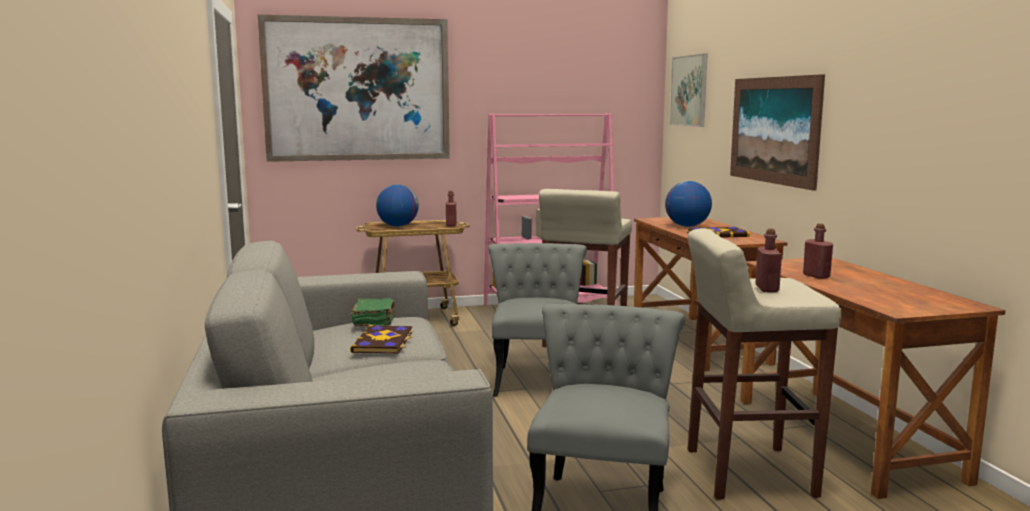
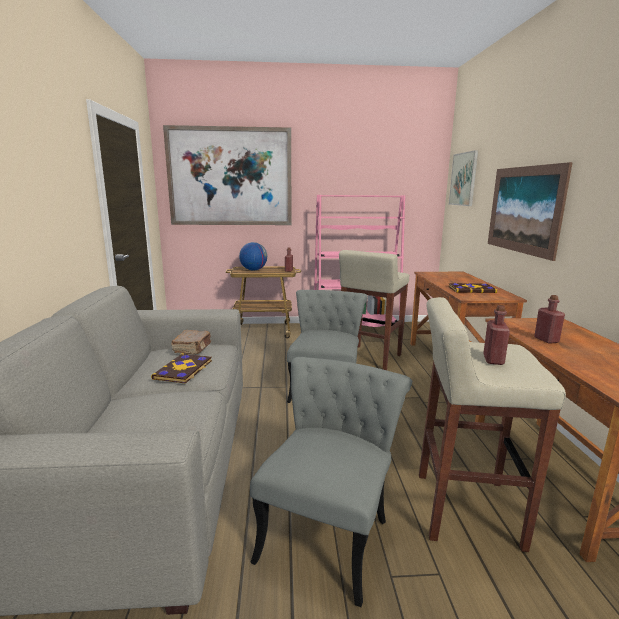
camera: 10 degrees right, 5 degrees up
(374, 322) = (193, 349): green book -> brown book
(687, 226) = (450, 280): globe -> none

